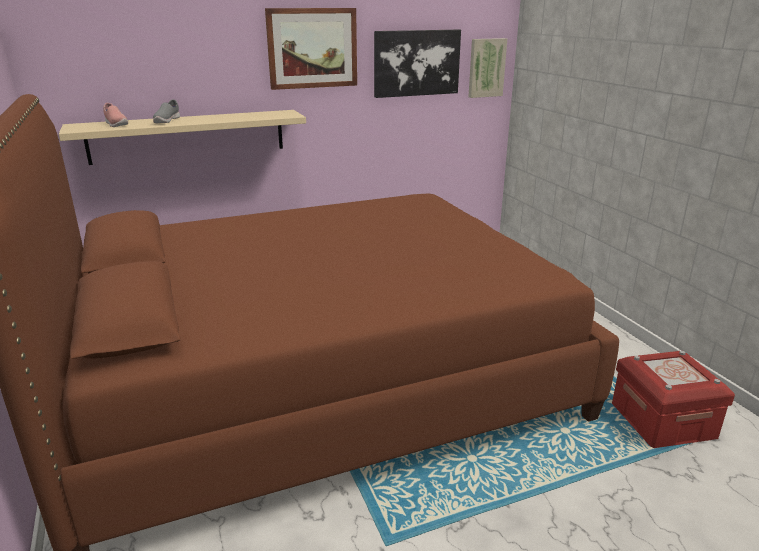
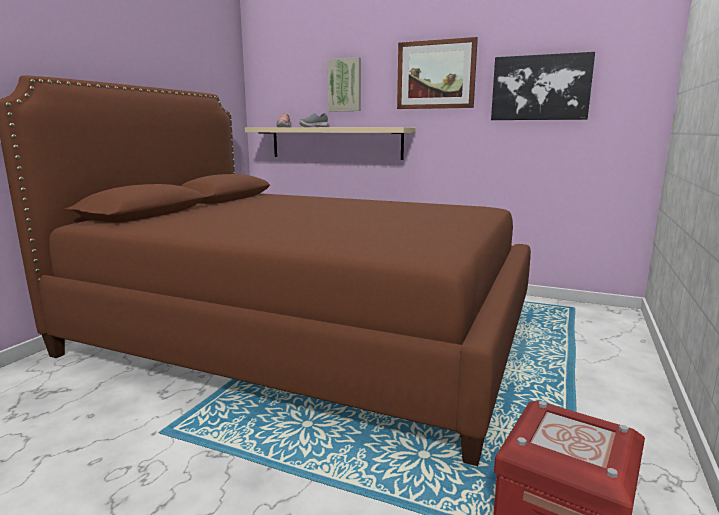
camera: 45 degrees right, 10 degrees down
(486, 68) = (631, 93): picture -> picture (345, 85)

